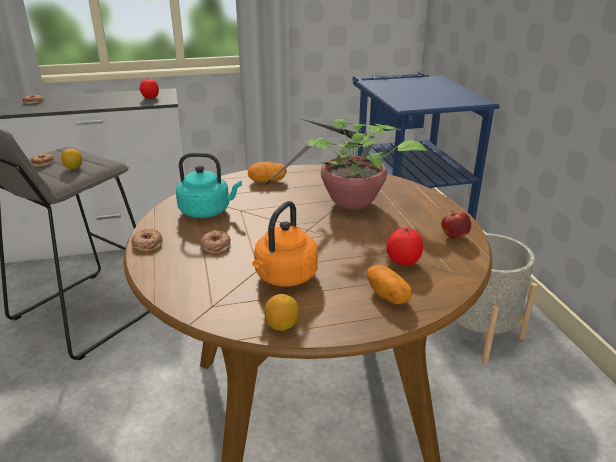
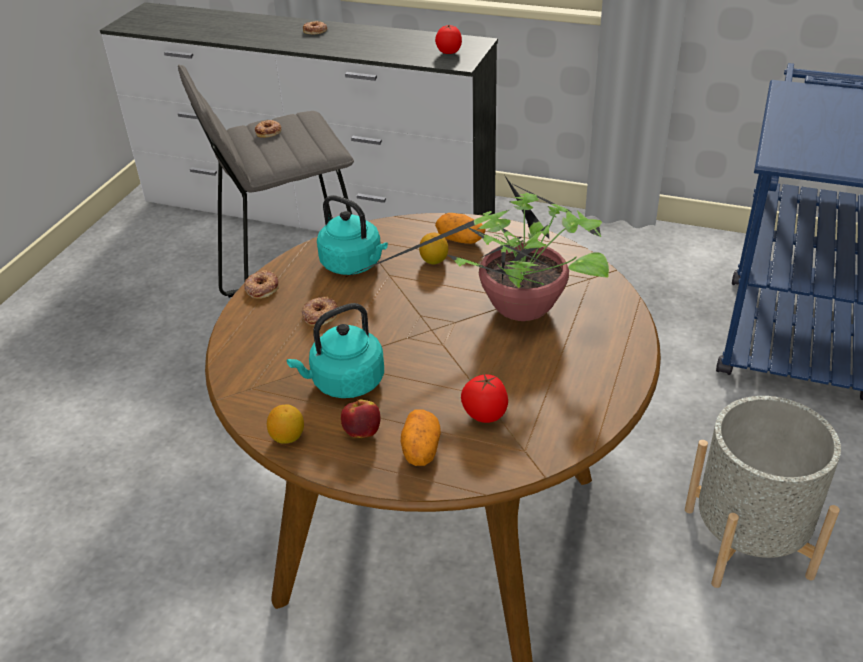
camera: 35 degrees right, 10 degrees up
(73, 168) = (290, 150): lemon -> lemon (434, 261)
(284, 277) = (344, 383): orange kettle -> turquoise kettle
(454, 236) = (588, 405): apple -> apple (362, 432)

